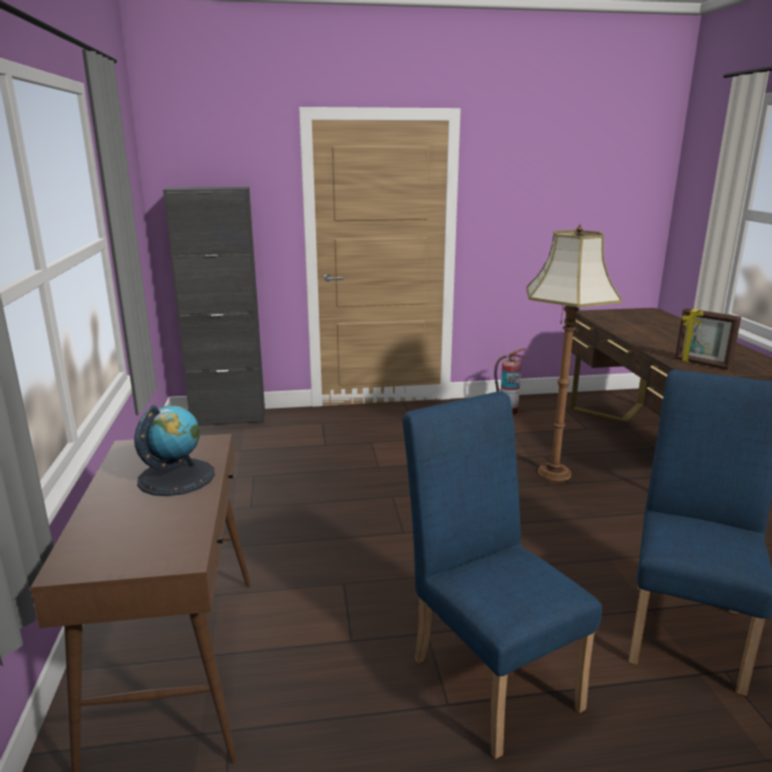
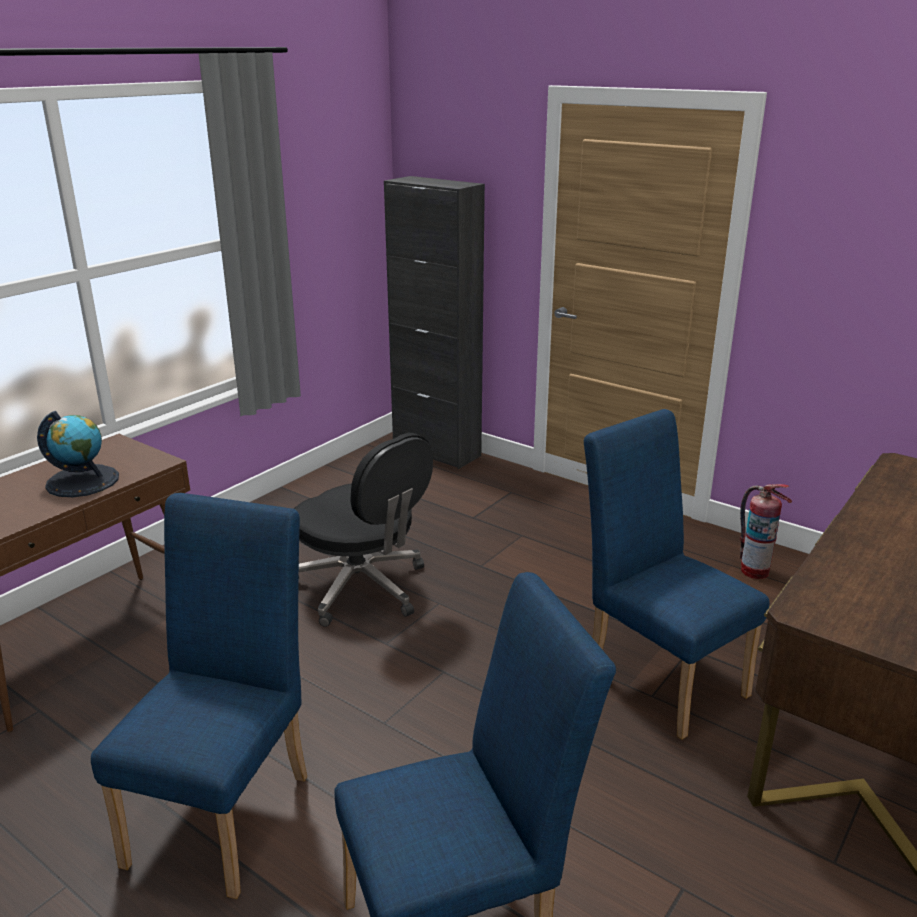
camera: 45 degrees right, 5 degrees up
(330, 512) = (362, 588): none -> black office chair
(552, 473) = (658, 674): floor lamp -> blue chair
(702, 364) = (850, 607): picture frame -> none

